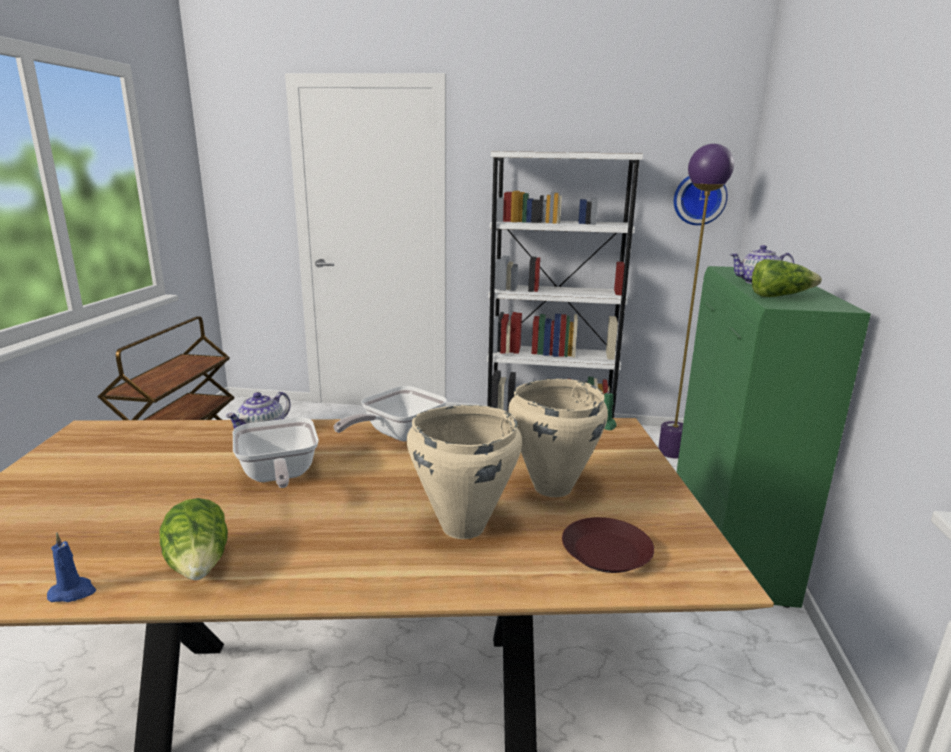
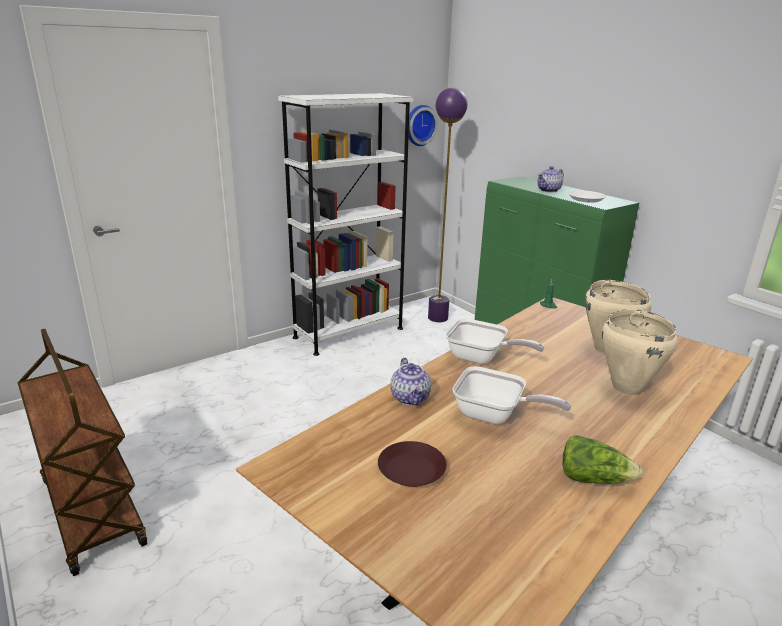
camera: 45 degrees left, 5 degrees up
(73, 592) = (587, 534): blue candle -> none
(397, 435) = (481, 358): frying pan -> frying pan turned 60 degrees counterclockwise
(607, 552) = (686, 368): brown plate -> brown plate (412, 469)
(779, 296) = (585, 199): lettuce -> white plate

